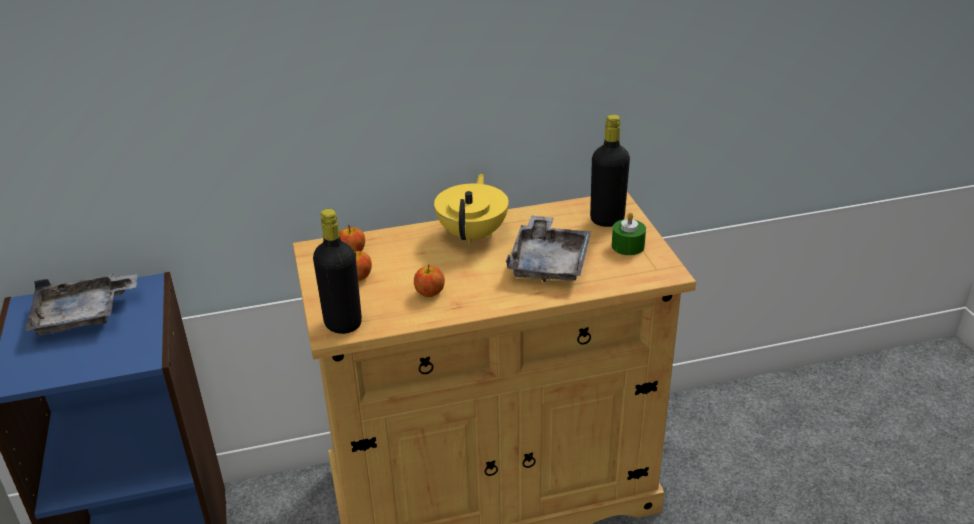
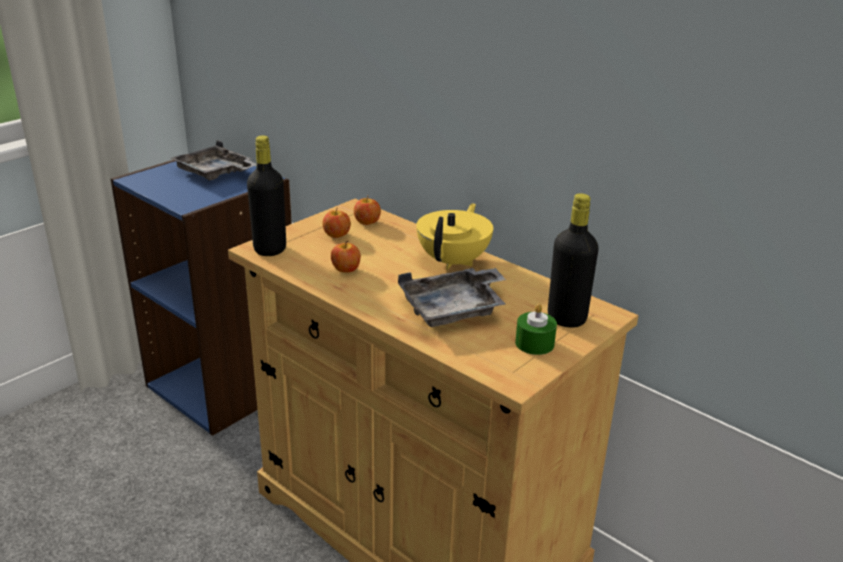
camera: 55 degrees right, 5 degrees down
(473, 234) = (454, 261): yellow teapot -> yellow teapot turned 45 degrees counterclockwise

